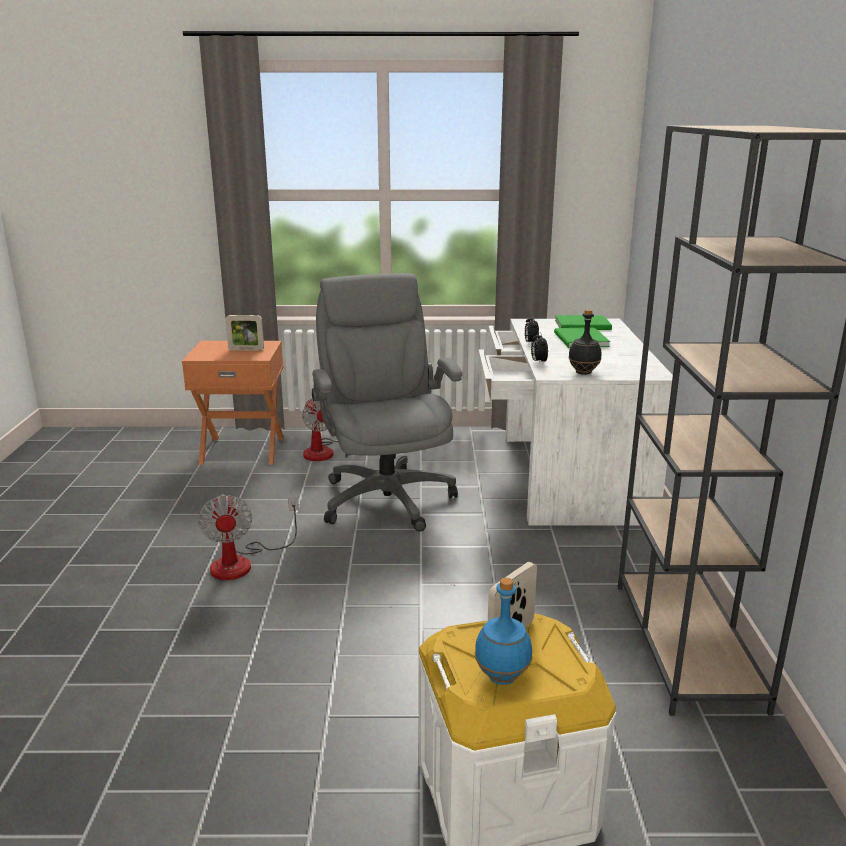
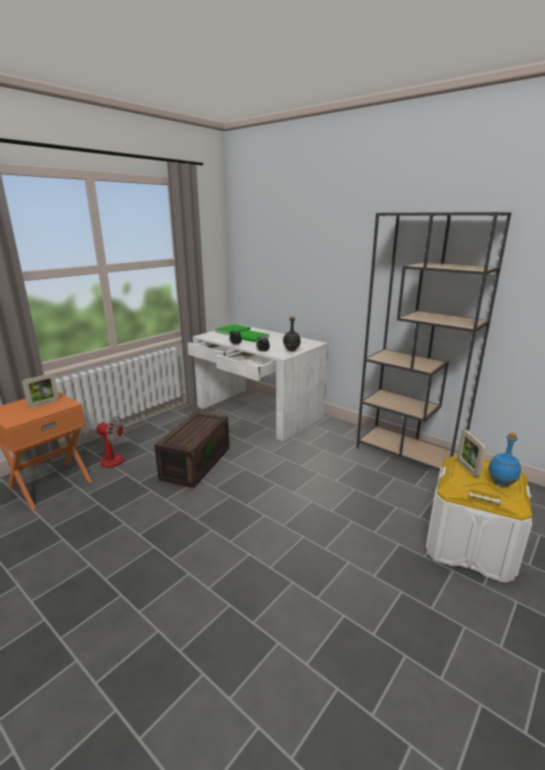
camera: 50 degrees left, 0 degrees up
(243, 562) = (189, 543): fan -> none
(385, 495) = (195, 462): grey office chair -> brown storage box

